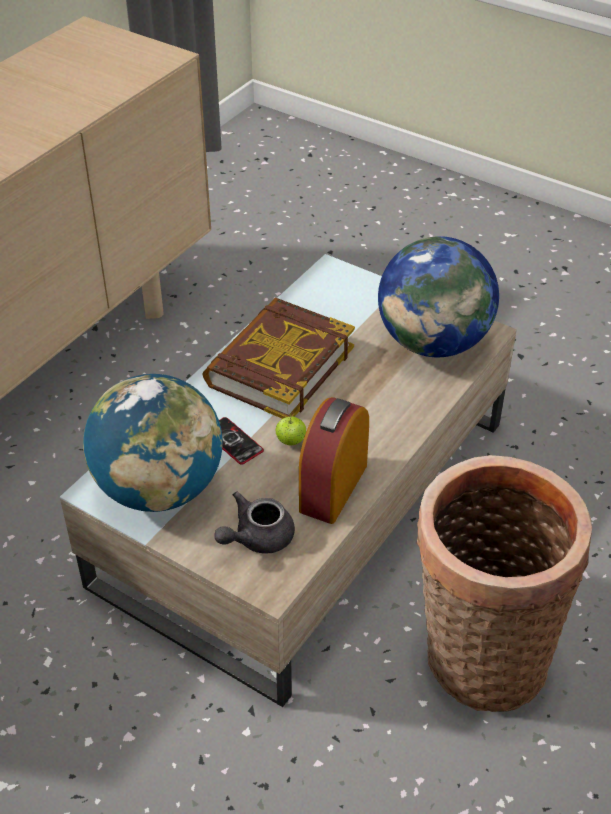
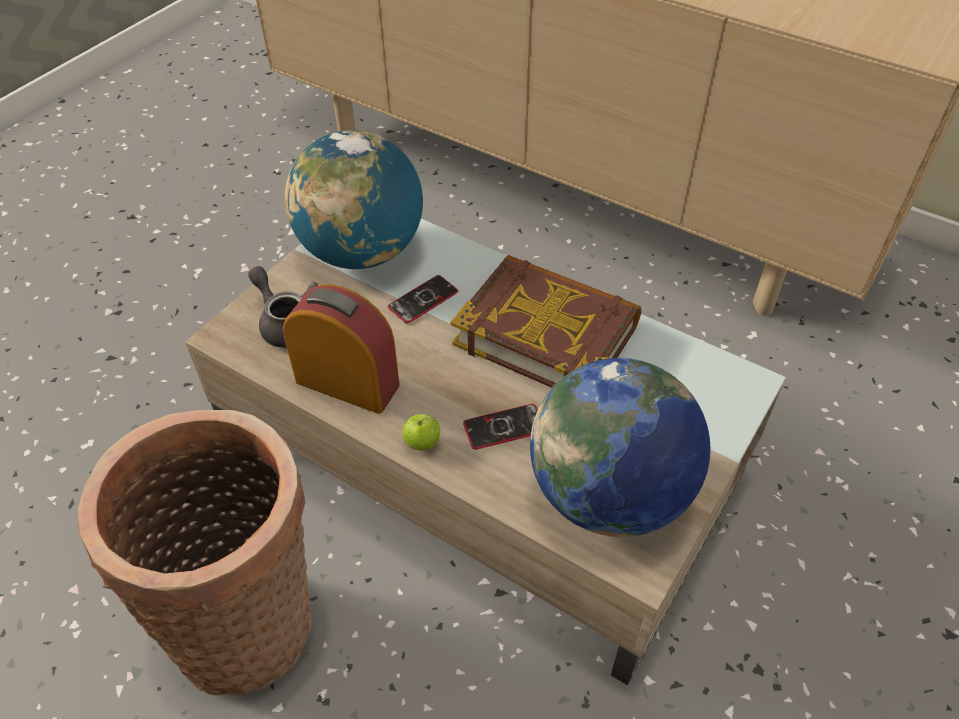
camera: 90 degrees right, 5 degrees up
(291, 441) = (421, 346): apple -> apple (422, 443)
(378, 392) = (504, 427): none -> phone

